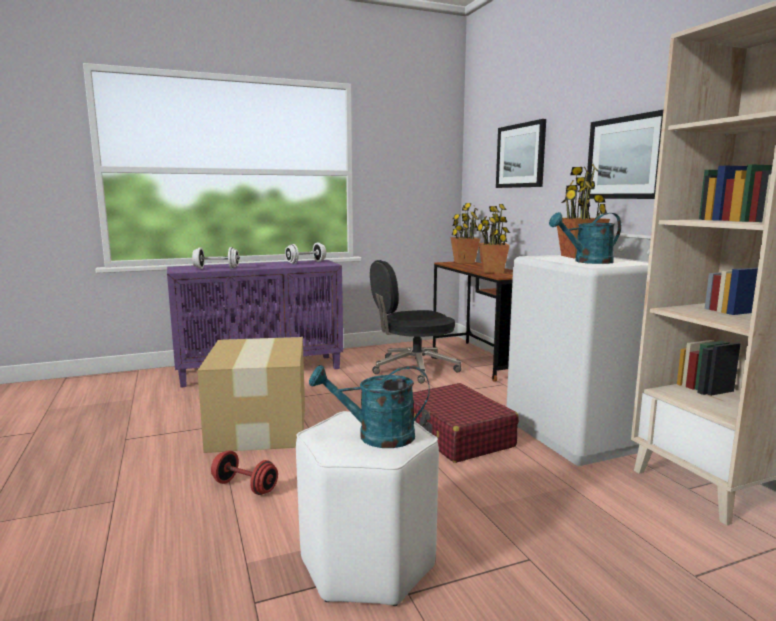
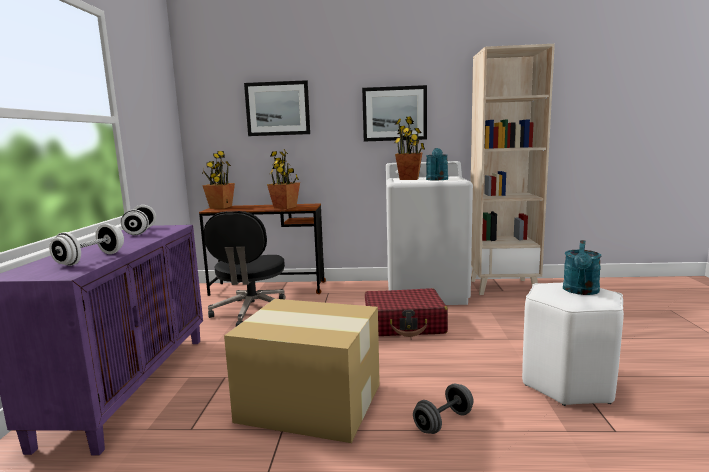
camera: 65 degrees left, 0 degrees up
(245, 487) = (443, 422): red dumbbell -> grey dumbbell

